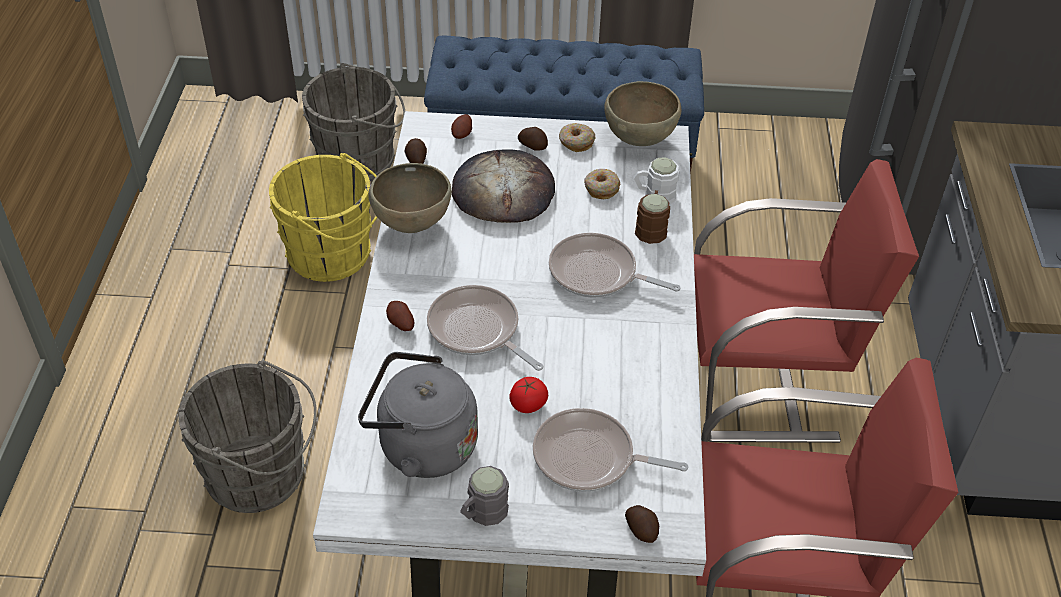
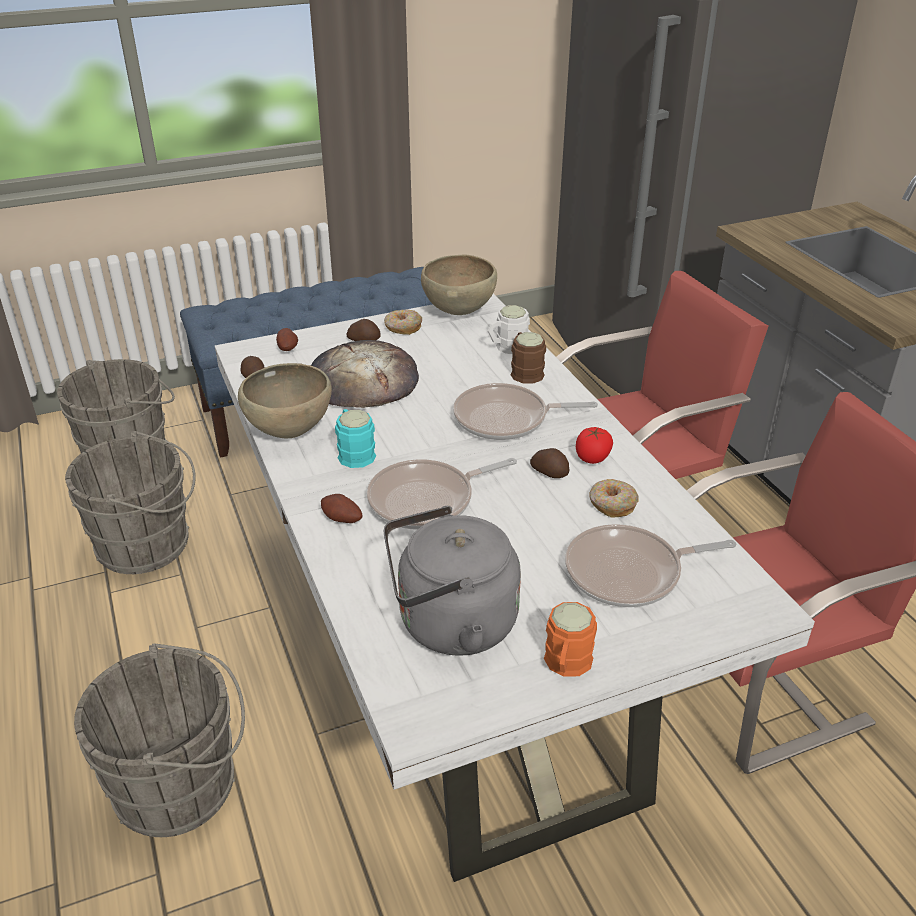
camera: 25 degrees left, 10 degrees down
(334, 255) = (149, 544): yellow bucket -> grey bucket
(450, 263) = (354, 452): none -> turquoise mug
(477, 331) = (427, 500): frying pan -> frying pan turned 45 degrees counterclockwise
(482, 513) = (566, 665): grey mug -> orange mug
(528, 405) = (530, 547): tomato -> tomato (592, 458)
(601, 188) = (454, 355): donut -> donut (612, 504)
(641, 529) = (733, 617): potato -> potato (550, 472)

